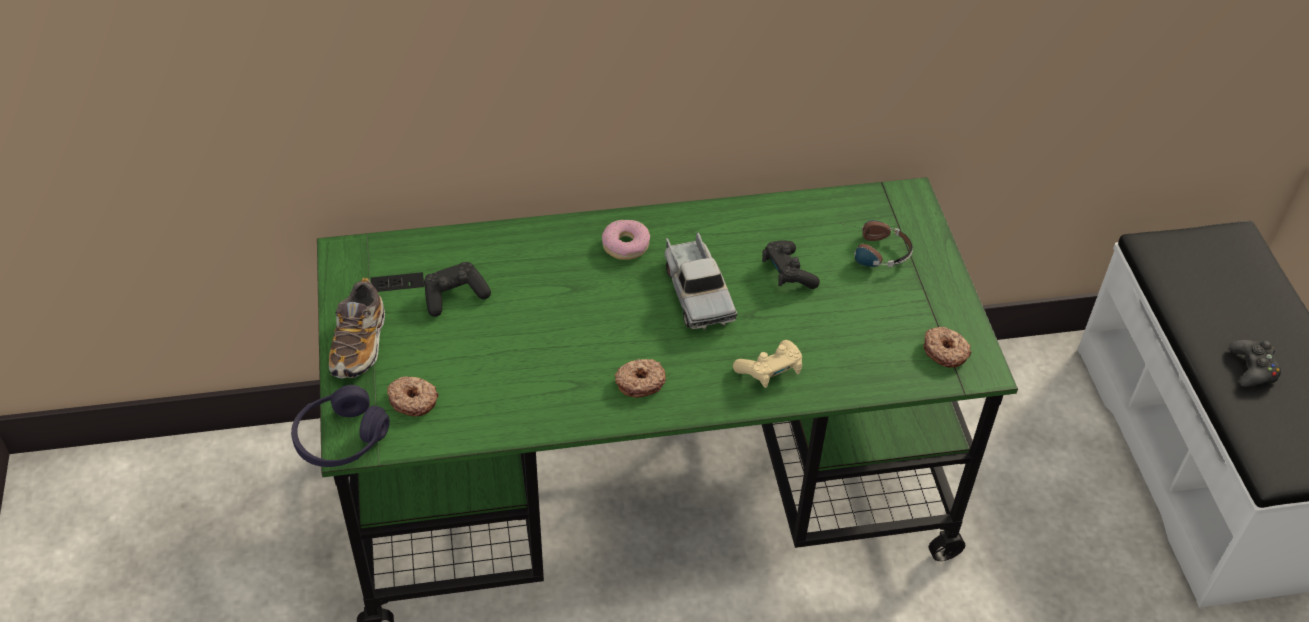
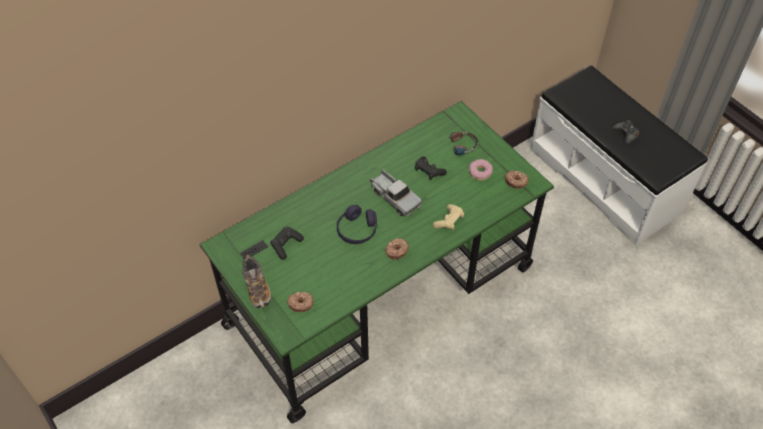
camera: 25 degrees left, 5 degrees up
(341, 439) = (279, 336): purple headphones -> purple headphones (357, 230)
(625, 245) = (348, 187): donut -> donut (480, 172)

